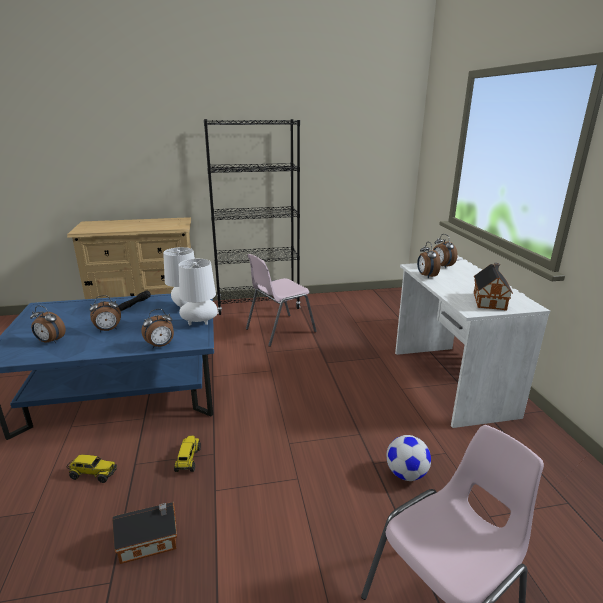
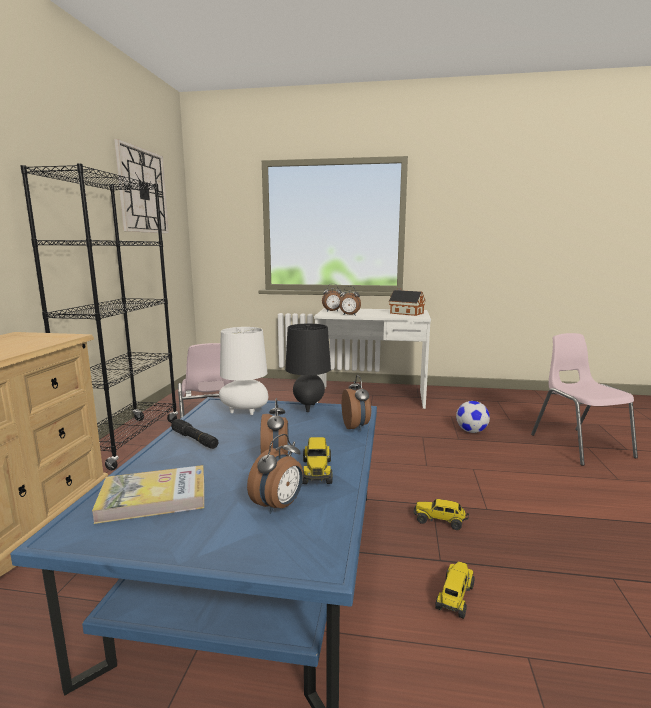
camera: 70 degrees left, 10 degrees down
(65, 313) = (154, 497): none -> book
(89, 344) = (317, 471): none -> toy truck
(151, 541) = (556, 550): toy house -> none
(200, 323) = (308, 406): white table lamp -> black table lamp
(342, 117) = (142, 191): none -> wall clock

